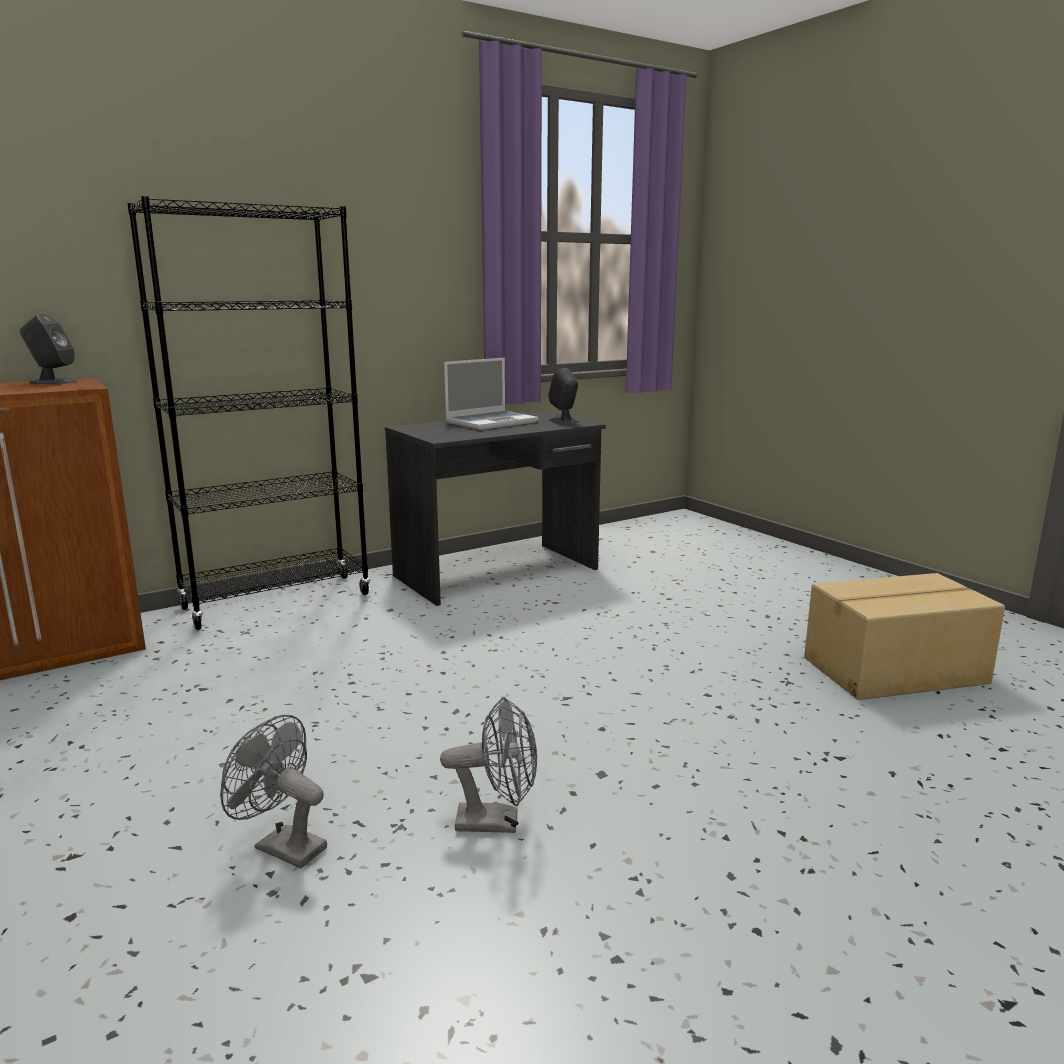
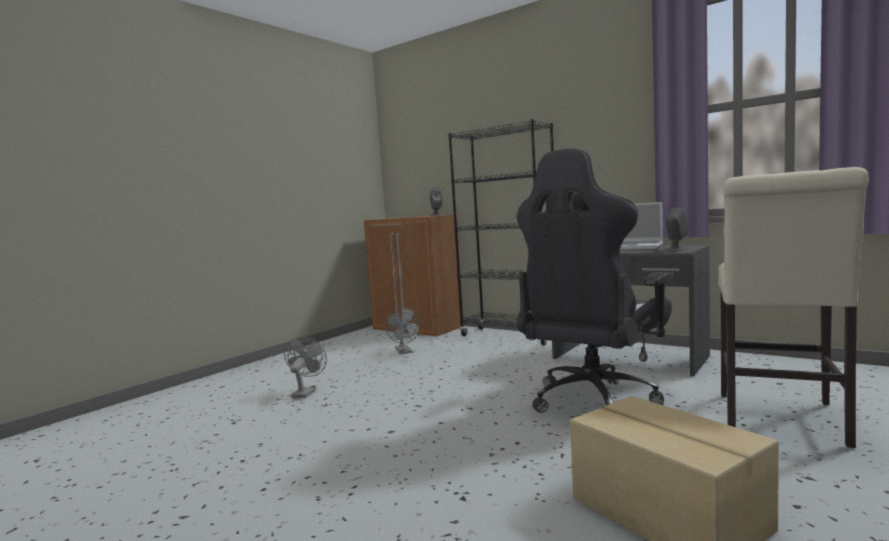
camera: 70 degrees right, 10 degrees down
(498, 822) = (335, 419): grey fan -> grey fan (404, 351)
(610, 623) = (595, 398): none -> black office chair
(739, 580) = (779, 422): none -> beige stool

